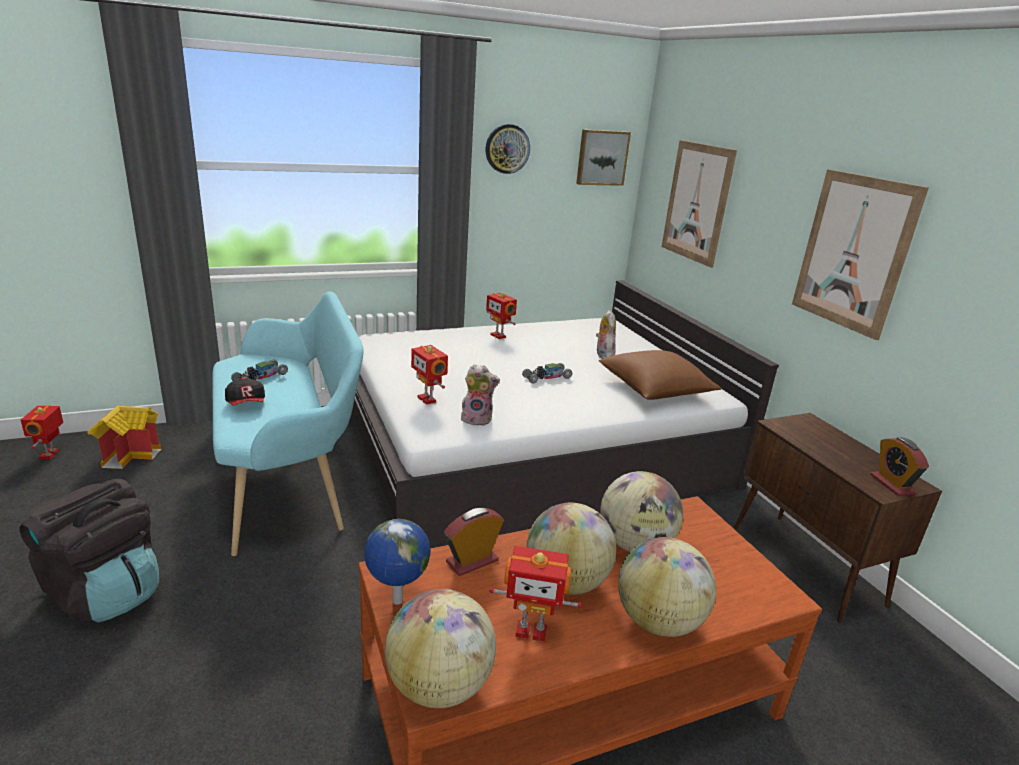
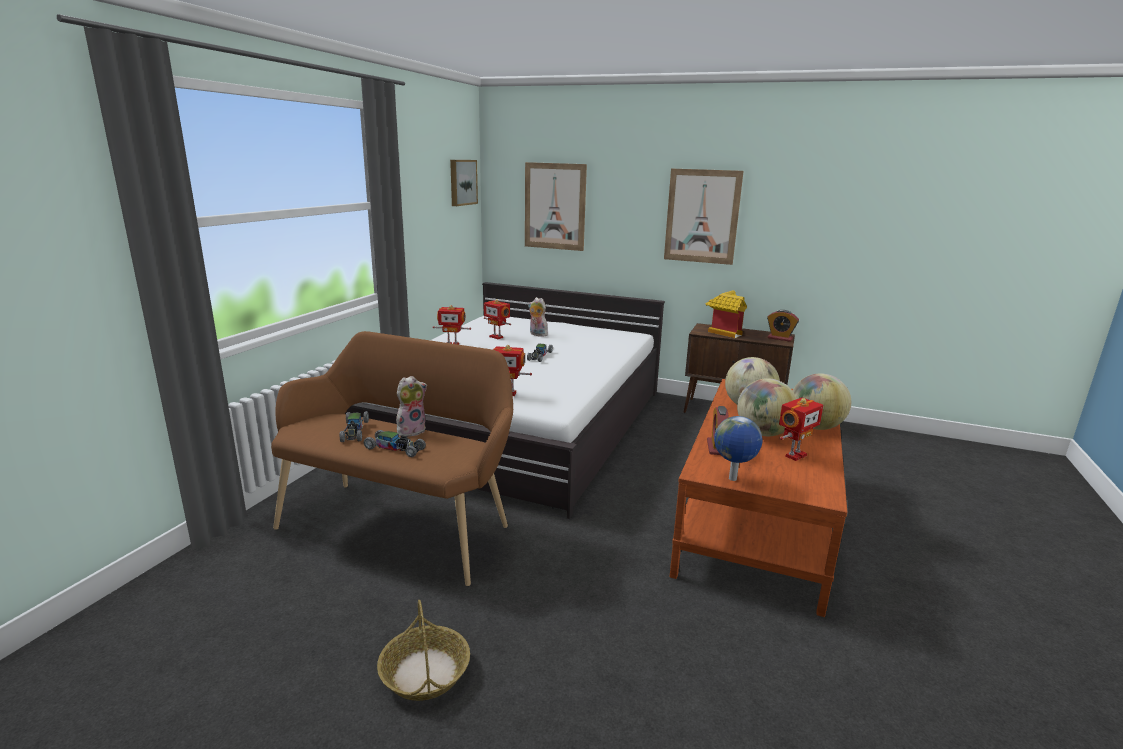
camera: 45 degrees left, 5 degrees down
(50, 454) = (88, 649): toy robot -> toy robot (497, 337)
(105, 593) = (424, 672): black backpack -> basket
(131, 455) = (200, 593): toy house -> toy house (723, 332)
(247, 404) = (395, 449): cap -> toy car
(290, 480) = (402, 524): turquoise bench -> brown bench
(439, 685) = (818, 492): globe -> none
(477, 419) = (560, 391): plush toy -> plush toy (411, 430)
(507, 149) = (412, 180): wall clock -> none
(655, 389) = (602, 341): brown pillow -> none

